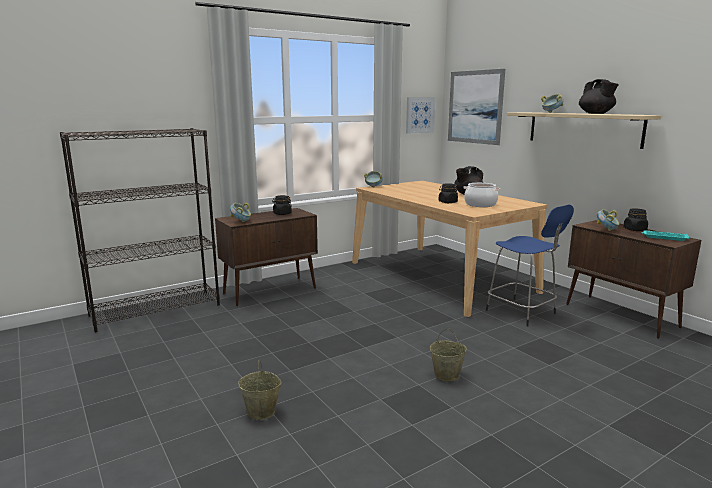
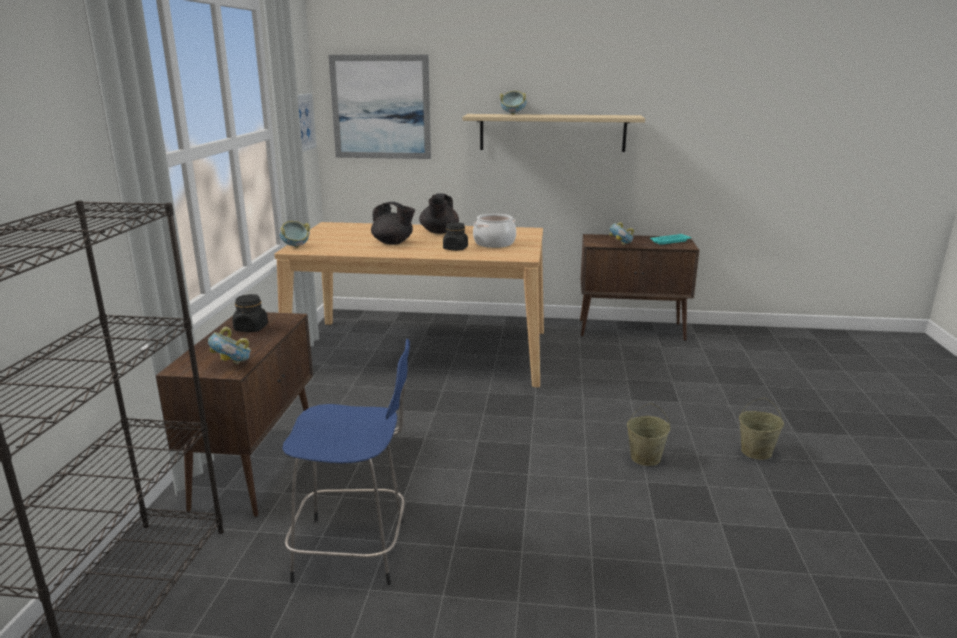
camera: 50 degrees left, 5 degrees up
(262, 411) = (602, 618): beige bucket -> beige bucket (756, 452)
(522, 312) = (569, 360): blue stool -> blue stool (355, 550)
(596, 113) = (578, 115): black teapot -> black teapot (393, 243)
(635, 229) = (634, 238): black jar -> none

